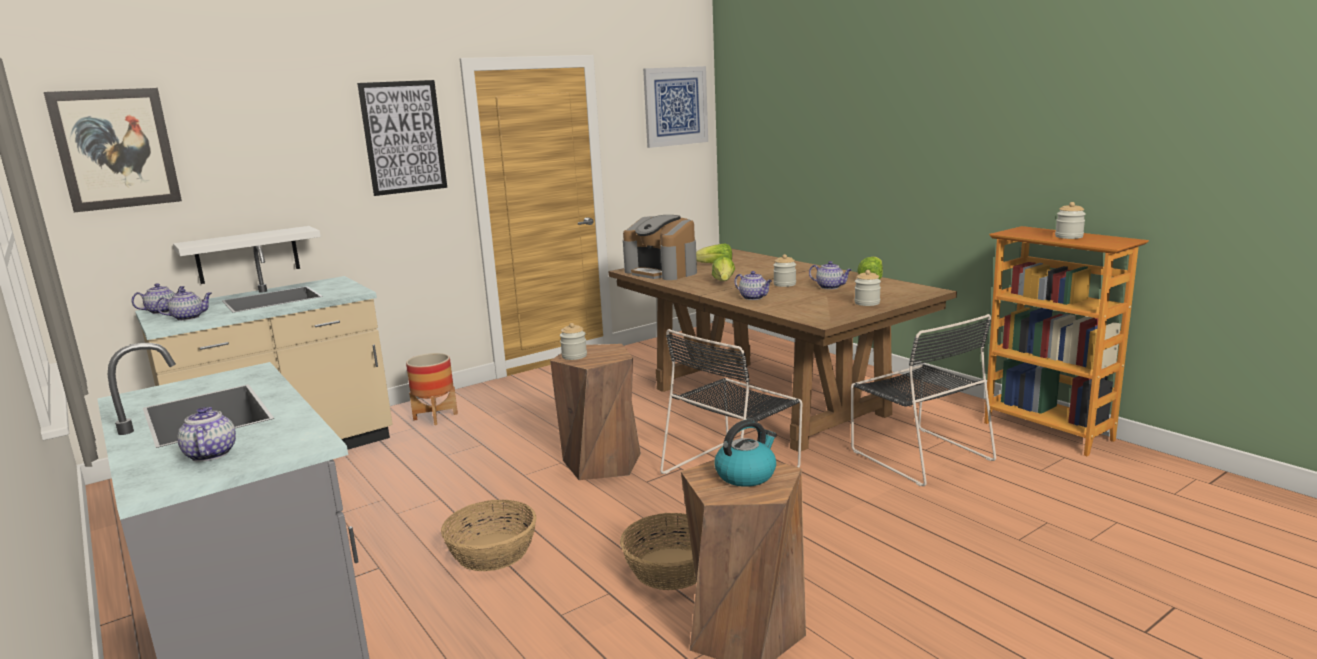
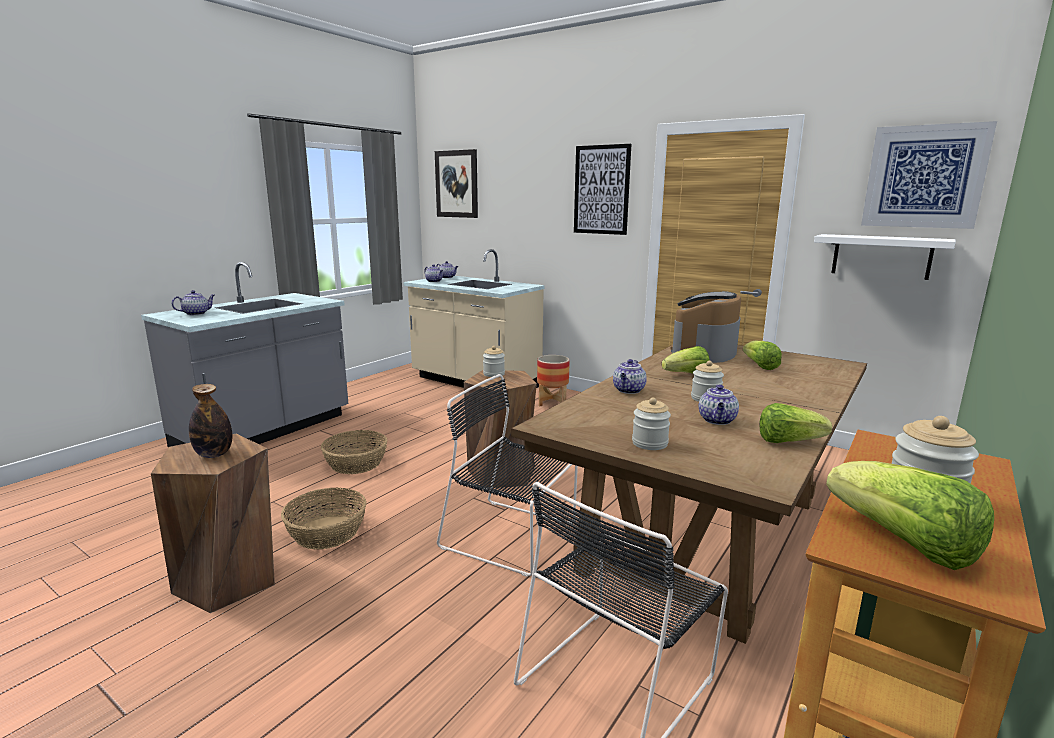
camera: 70 degrees right, 0 degrees up
(247, 255) = (501, 257): white shelf -> white shelf (881, 256)
(746, 475) = (214, 454): kettle -> bottle
(1105, 242) = (903, 544): none -> lettuce

